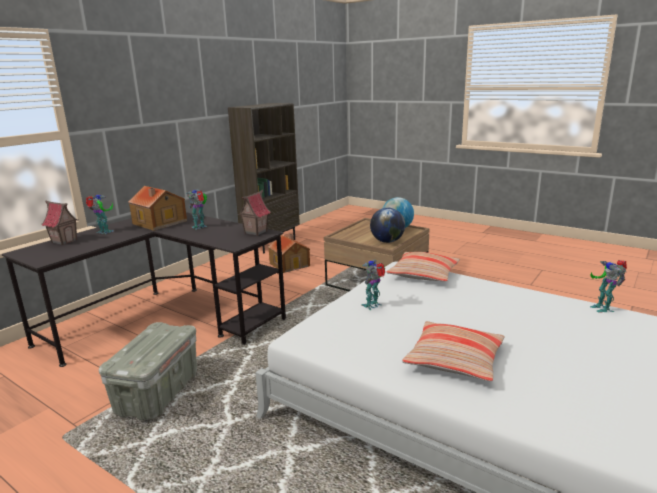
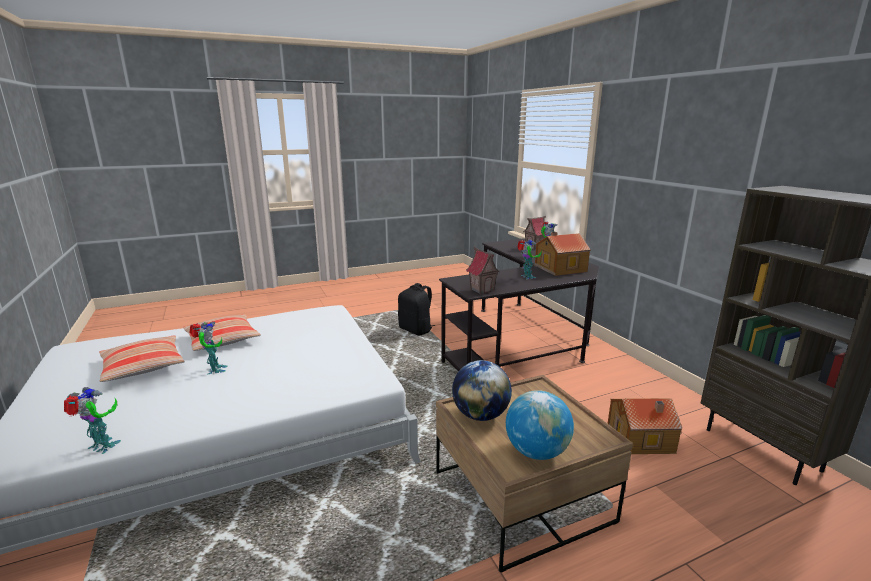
camera: 120 degrees right, 0 degrees up
(158, 393) = (416, 330): grey storage box -> black backpack
(373, 305) = (327, 340): toy robot -> toy robot (214, 370)
(423, 274) = (341, 385): pillow -> pillow (143, 366)

